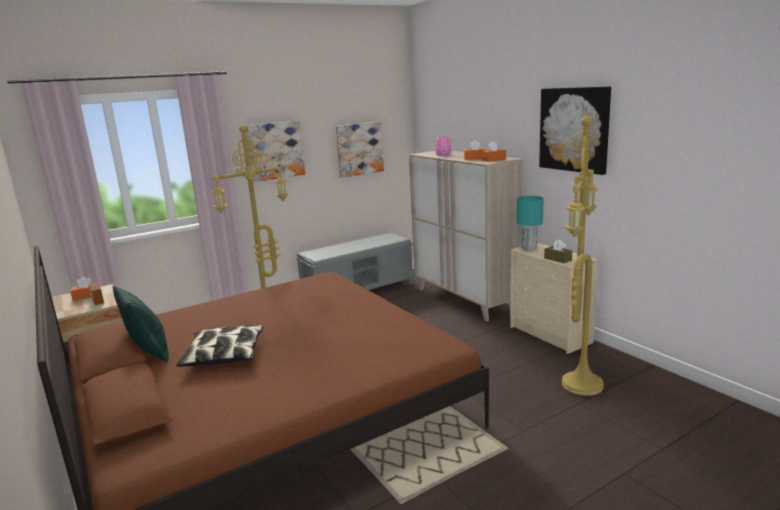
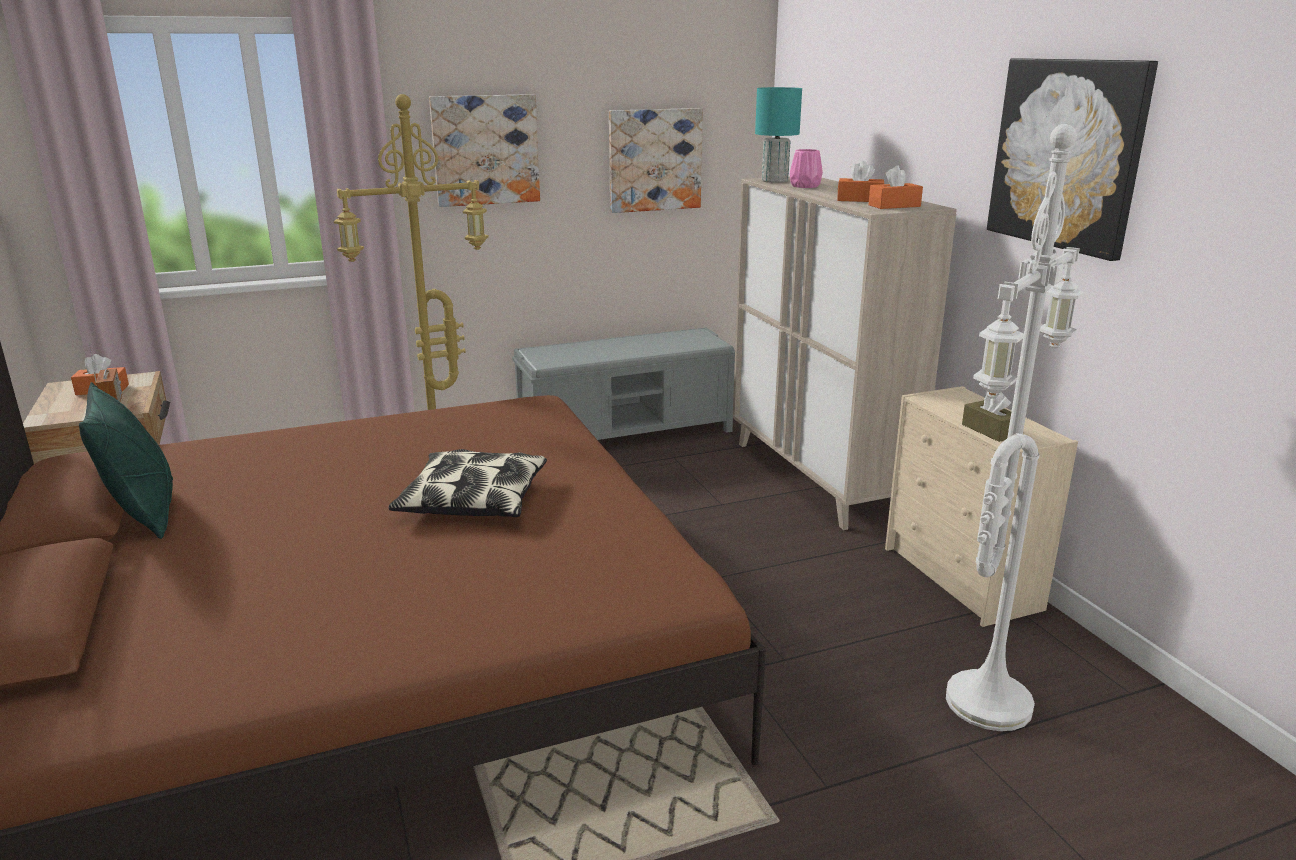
camera: 10 degrees right, 5 degrees up
(224, 355) = (263, 542): pillow -> pillow (473, 501)
(529, 248) = (940, 397): turquoise table lamp -> turquoise table lamp (775, 181)
(579, 383) = (984, 699): yellow floor lamp -> white floor lamp

